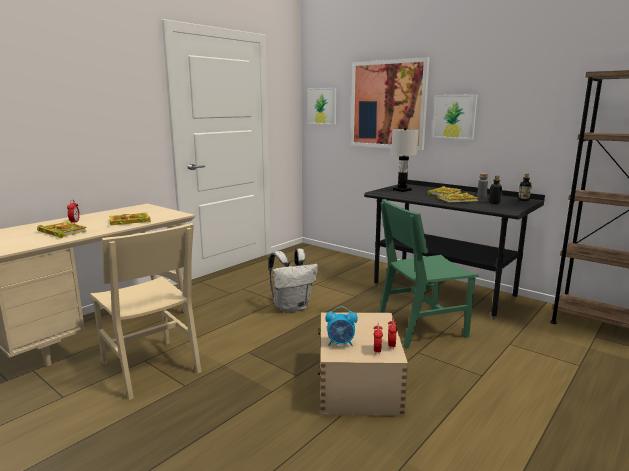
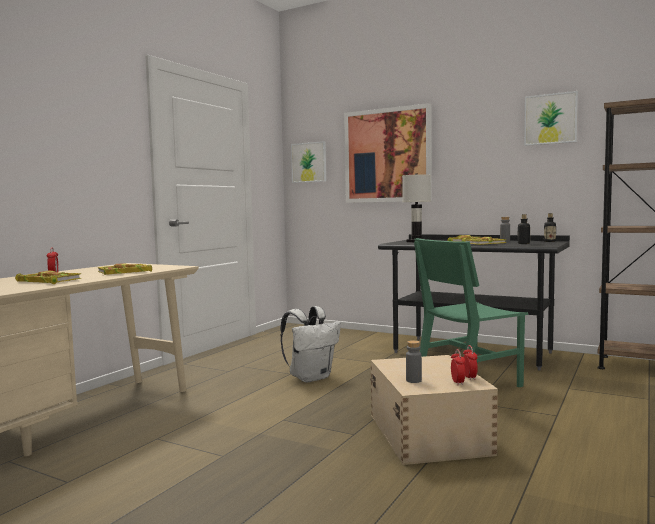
camera: 10 degrees left, 10 degrees down
(150, 367) = (168, 444): beige chair -> none
(341, 343) = (413, 380): alarm clock -> grey bottle
(454, 116) = (463, 162): picture -> picture (550, 119)

